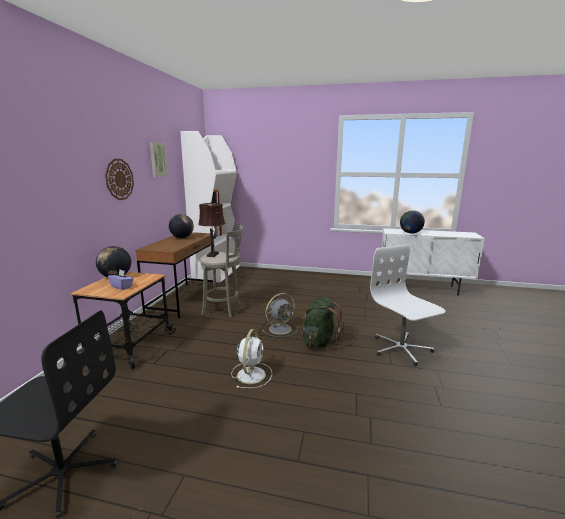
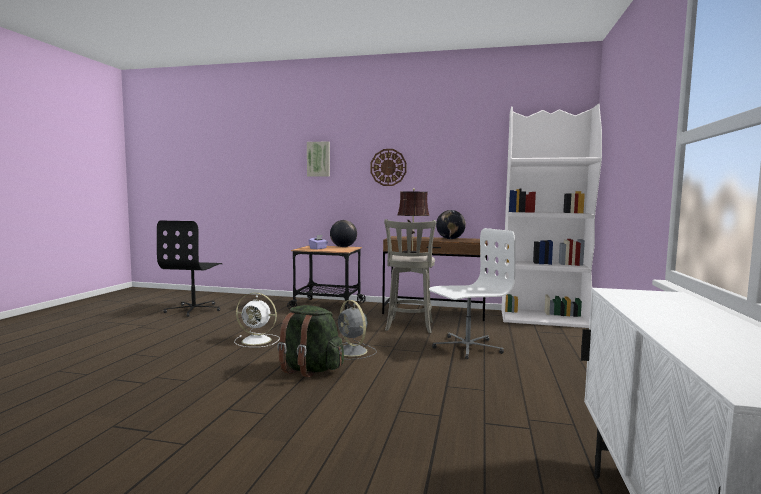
camera: 90 degrees right, 10 degrees down
(157, 159) = (454, 148): picture -> picture (318, 159)
(401, 349) = (264, 425): white office chair -> white office chair (466, 347)
(410, 233) = (637, 305): globe -> none

